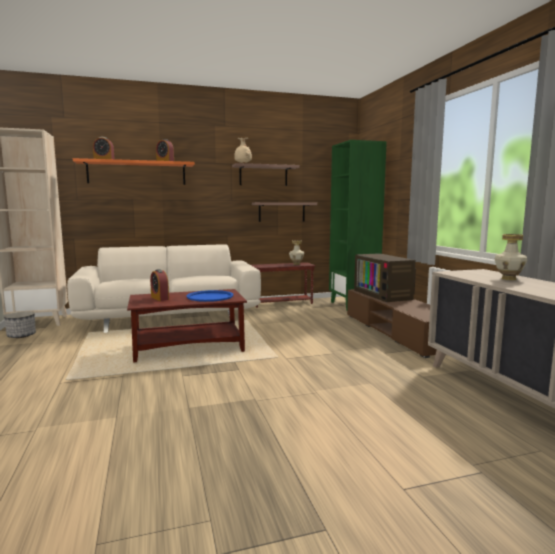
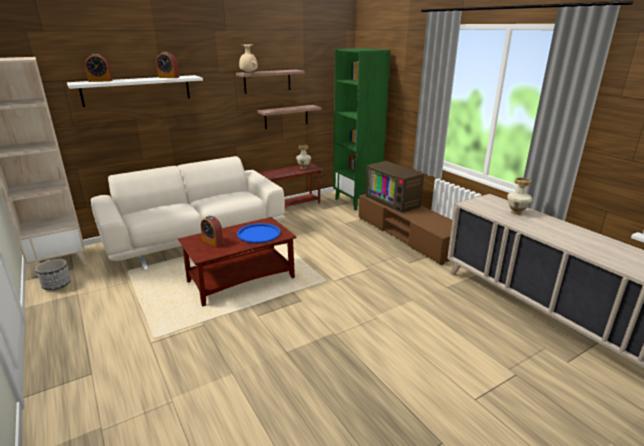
camera: 15 degrees left, 15 degrees up
(137, 173) = (137, 90): orange shelf -> white shelf

